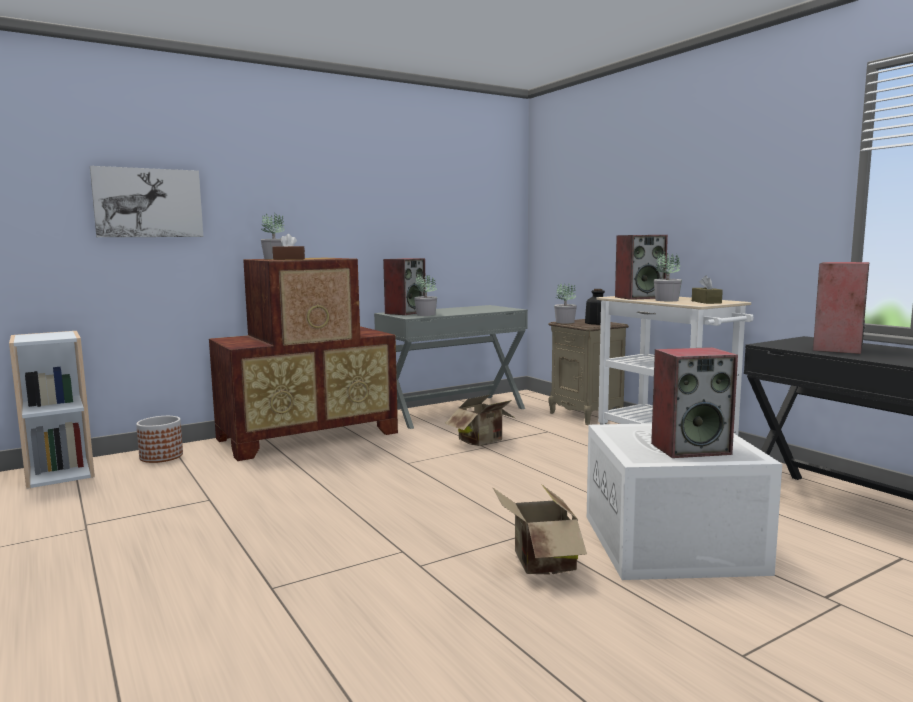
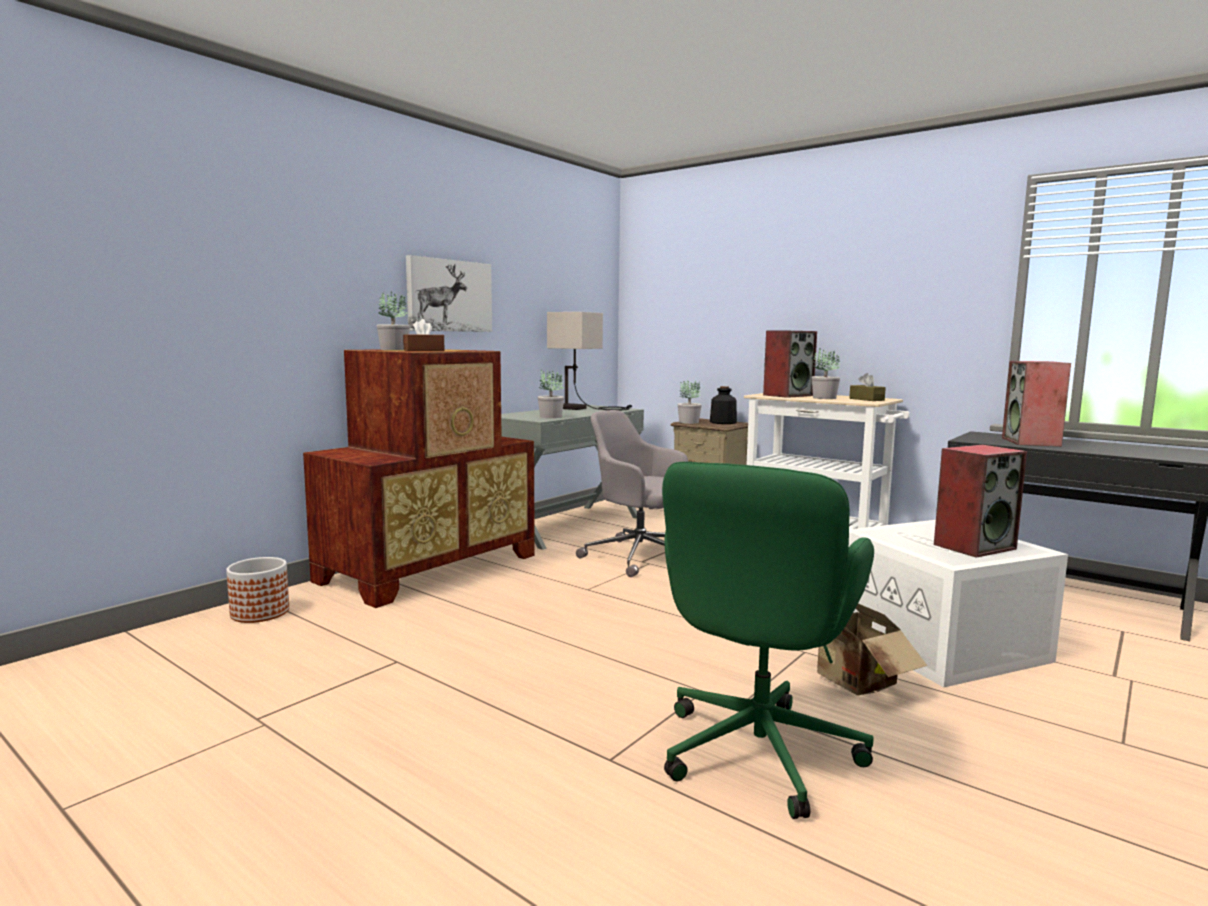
camera: 20 degrees left, 0 degrees up
(60, 472) = (127, 651): bookcase -> none
(148, 203) = (229, 272): picture -> picture (449, 296)
(388, 602) = (758, 752): none -> green office chair
(405, 312) = (520, 415): speaker -> none
(479, 308) = (590, 408): none -> table lamp
(483, 441) = (640, 557): cardboard box -> grey office chair

